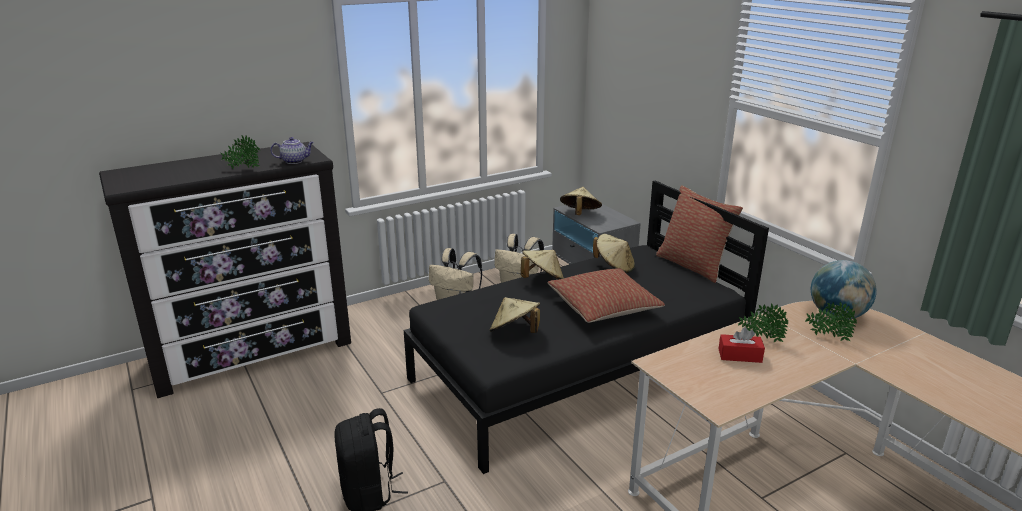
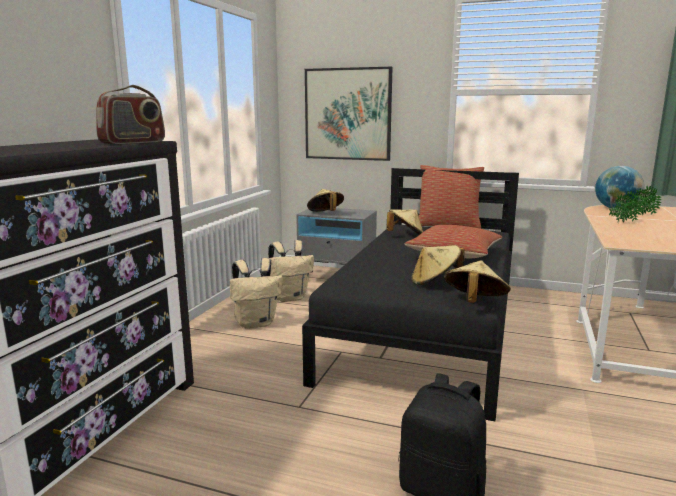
camera: 40 degrees left, 10 degrees down
(243, 168) = (80, 147): potted plant -> none
(295, 161) = (133, 142): teapot -> radio
(542, 279) = (377, 252): beige hat -> beige hat (474, 302)
(638, 103) = (348, 114): none -> picture
(740, 355) = (637, 230): red tissue box -> none

